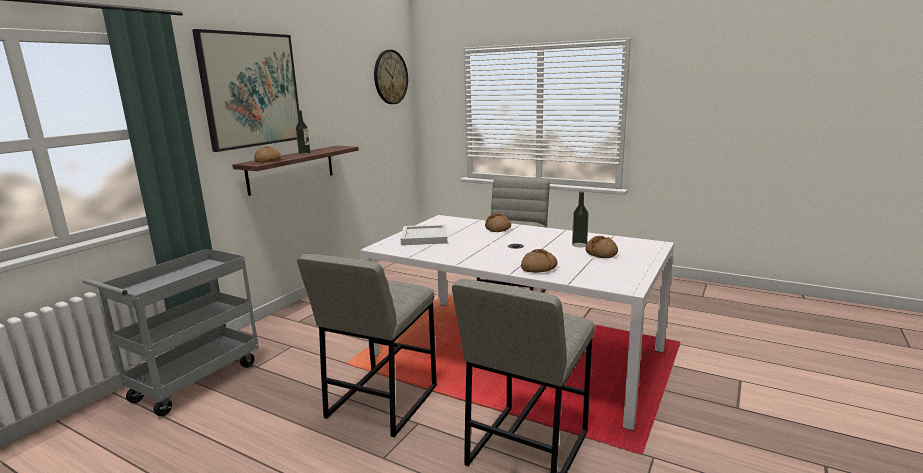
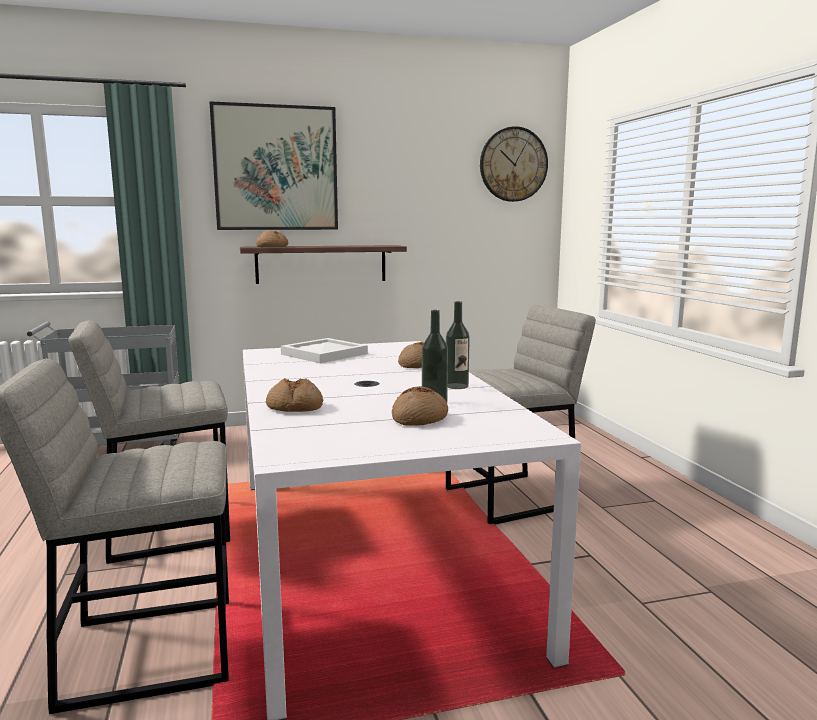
camera: 45 degrees right, 5 degrees down
(304, 153) = (328, 246): bottle -> bottle (456, 386)

